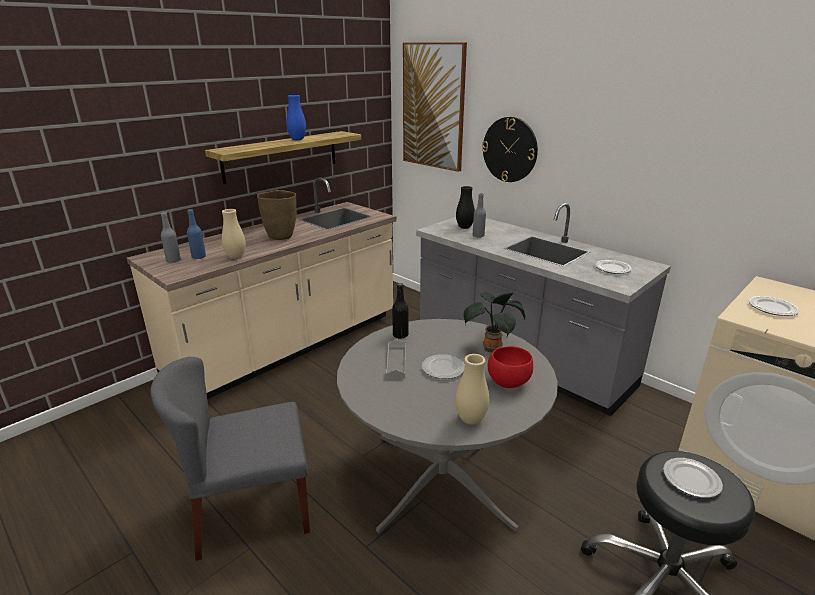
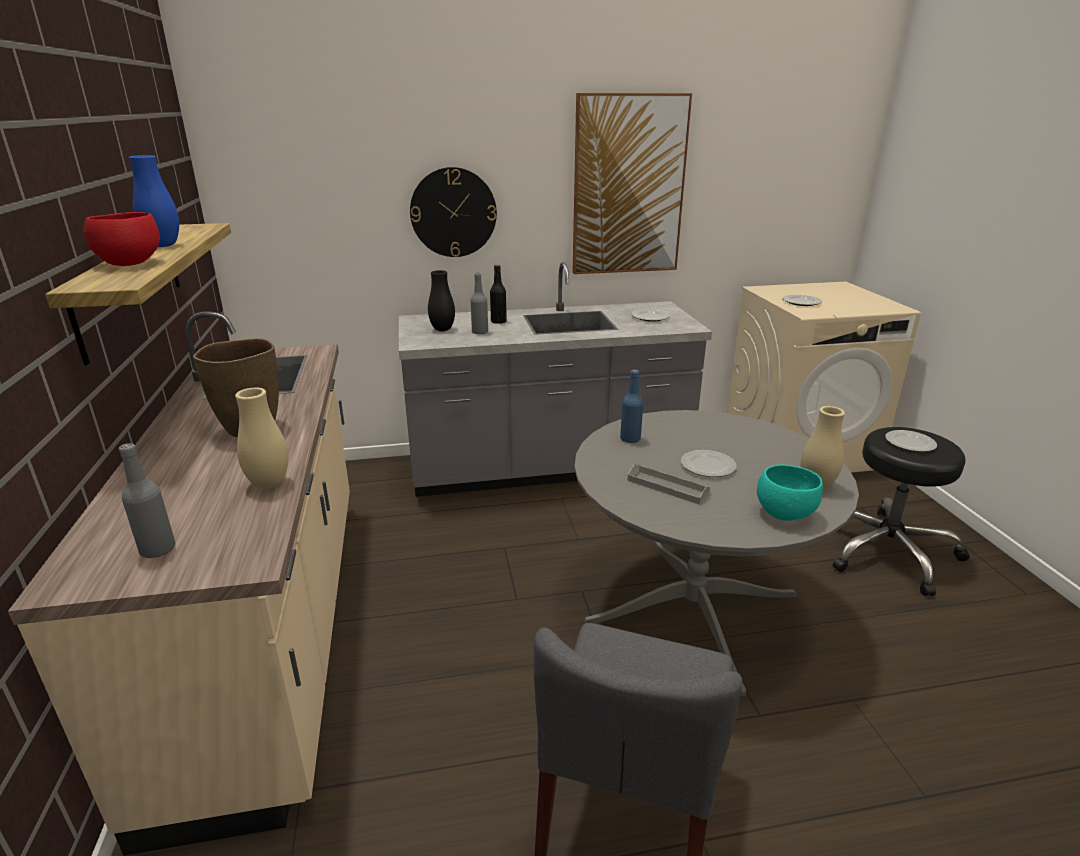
camera: 55 degrees left, 0 degrees up
(199, 257) = (195, 519): blue bottle -> blue bottle (630, 439)
(400, 335) = (607, 465): black bottle -> black bottle (498, 322)
(410, 413) = (784, 513): none -> turquoise bowl
(433, 106) = (300, 167): picture -> picture (628, 186)
(492, 348) = (689, 428): potted plant -> none
(507, 382) = (761, 445): red bowl -> red bowl (129, 263)

